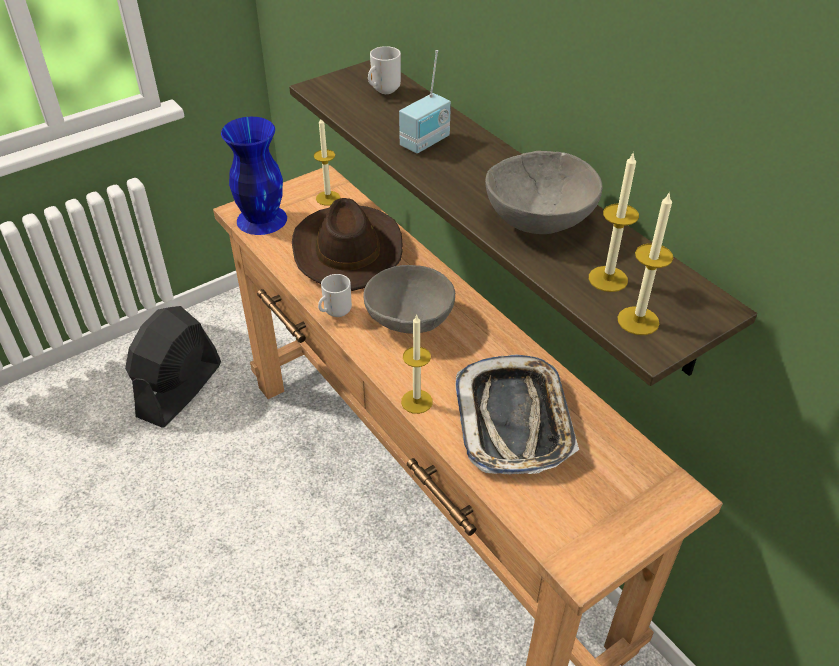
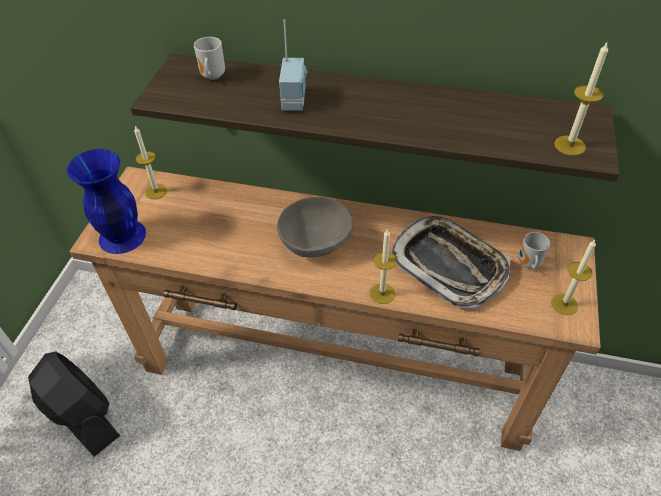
camera: 40 degrees left, 5 degrees up
(179, 390) = (83, 416): black fan -> black fan turned 150 degrees clockwise
(335, 312) = (260, 270): mug -> mug (528, 264)
(347, 249) = (215, 221): brown hat -> none
(538, 221) = (437, 116): grey bowl -> none
(608, 279) = (522, 130): candle -> candle (564, 304)

